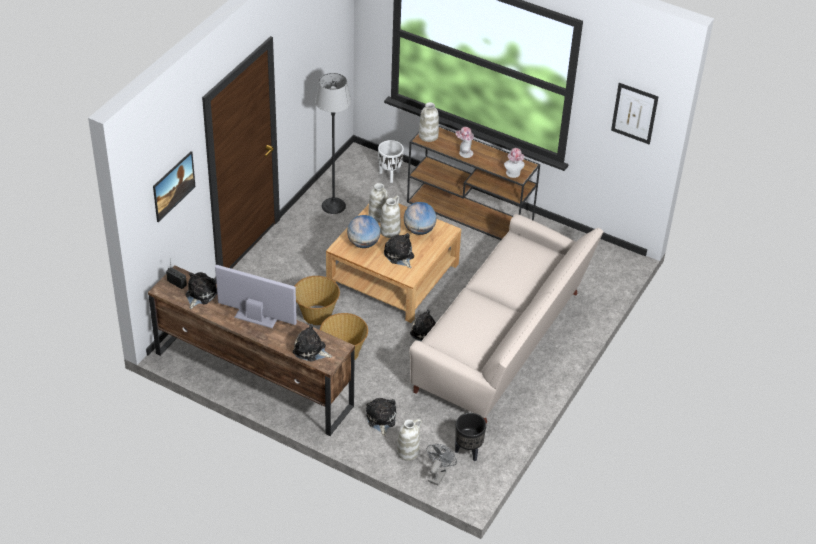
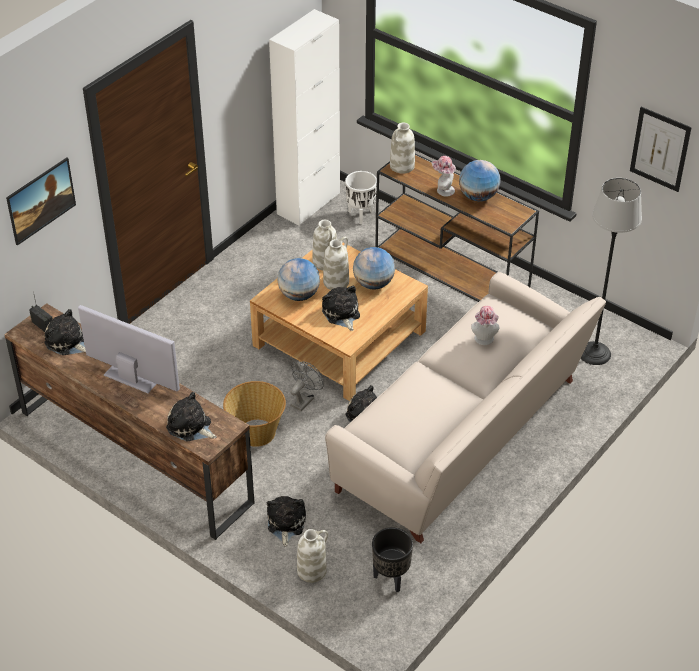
camera: 10 degrees right, 0 degrees up
(200, 294) = (68, 343): plush toy -> plush toy turned 90 degrees counterclockwise
(316, 315) = (232, 381): basket -> none
(333, 206) = (283, 247): floor lamp -> floor lamp (594, 353)
(346, 169) = (308, 203): none -> white cabinet
(438, 474) = (345, 605): grey fan -> grey fan (304, 399)
(491, 156) = (478, 196): none -> globe
(513, 174) = (502, 221): hat -> hat (484, 340)

